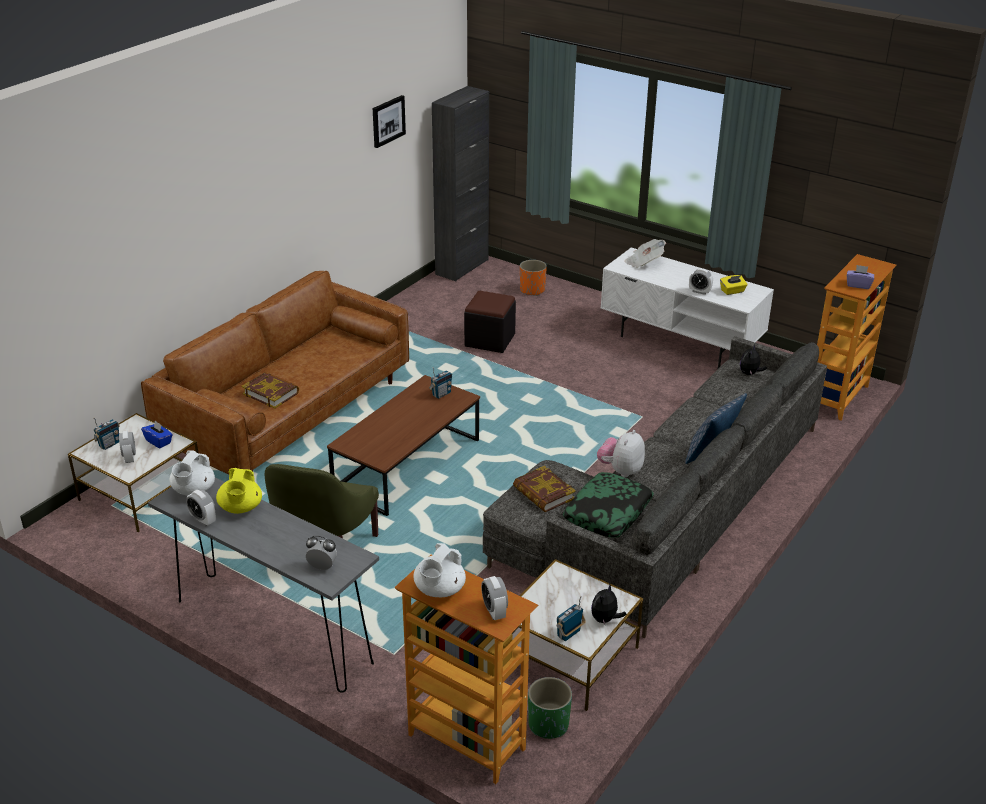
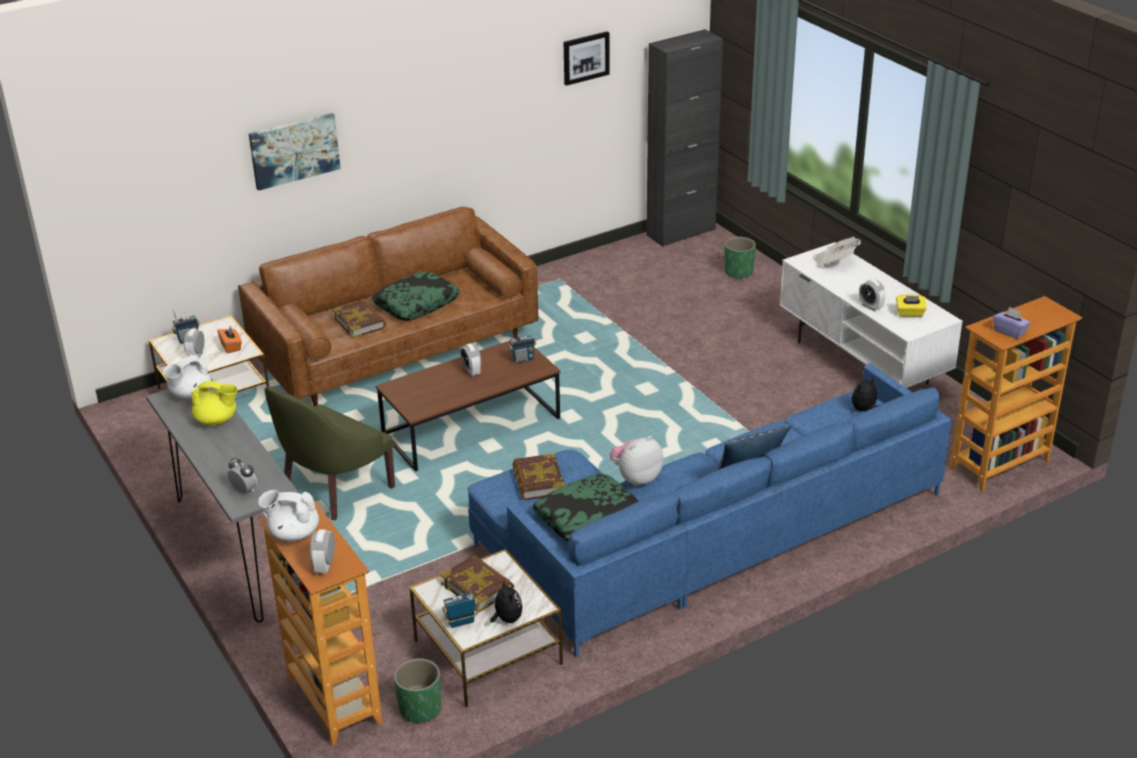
camera: 25 degrees right, 0 degrees up
(158, 441) = (231, 346): blue tissue box -> orange tissue box
(177, 240) = (294, 150): none -> picture
(203, 520) = (178, 423): alarm clock -> alarm clock (472, 371)
(240, 508) = (217, 420): yellow teapot -> yellow teapot turned 105 degrees counterclockwise
(310, 366) = (416, 304): none -> pillow
(439, 590) = (293, 533): white teapot -> white teapot turned 45 degrees clockwise
(490, 340) = (651, 317): black ottoman -> none
(532, 290) = (738, 272): orange planter -> green planter
(558, 599) = (478, 587): none -> book
(605, 619) = (507, 619): plush toy -> plush toy turned 105 degrees clockwise
(669, 510) = (704, 538): grey sofa -> blue sofa

